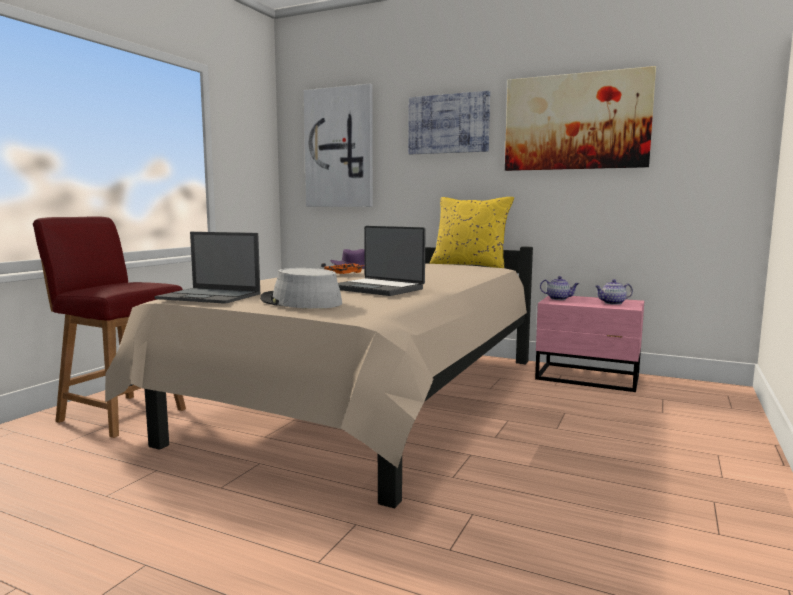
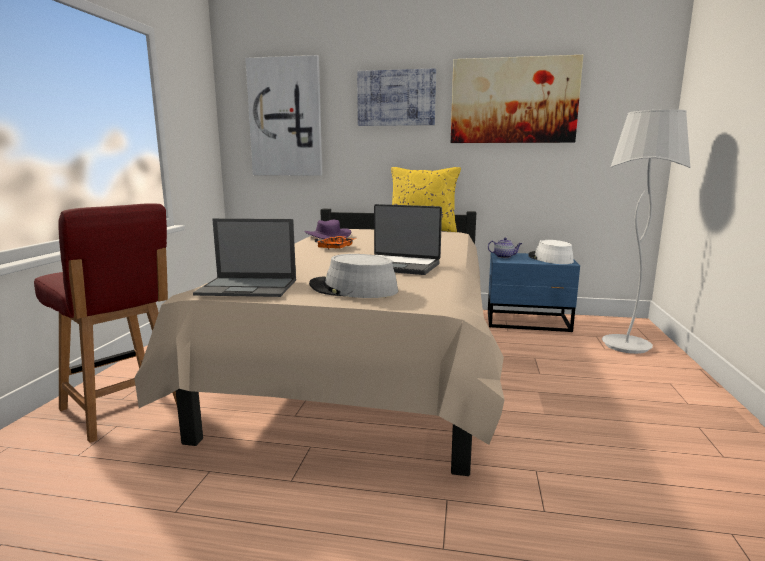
camera: 15 degrees left, 5 degrees up
(120, 414) = (123, 409): red chair -> red chair turned 150 degrees counterclockwise
(589, 378) = (529, 322): pink nightstand -> blue nightstand
(612, 303) = (550, 259): teapot -> white hat
(693, 412) = (626, 346): none -> white floor lamp

